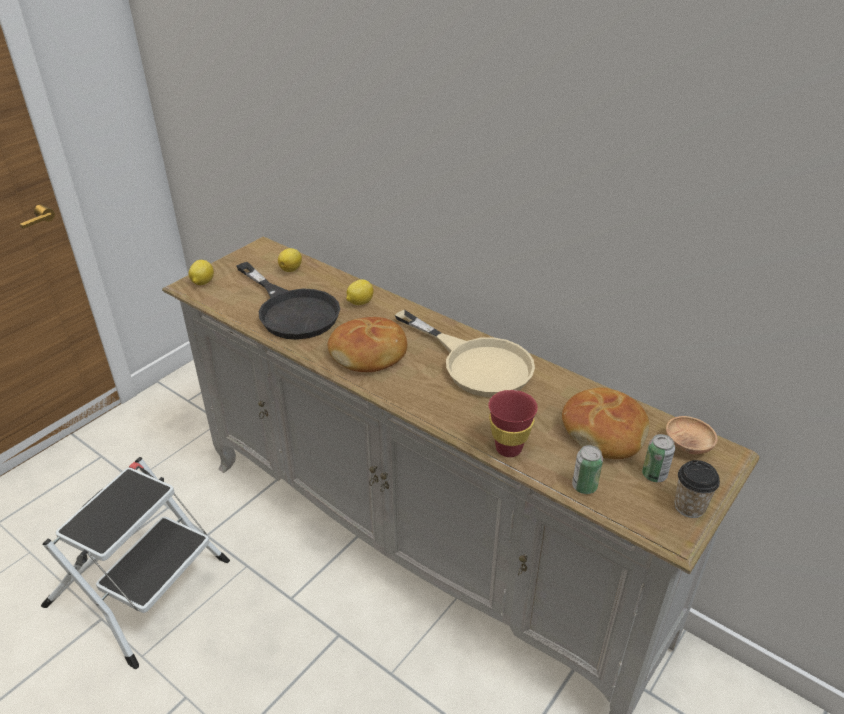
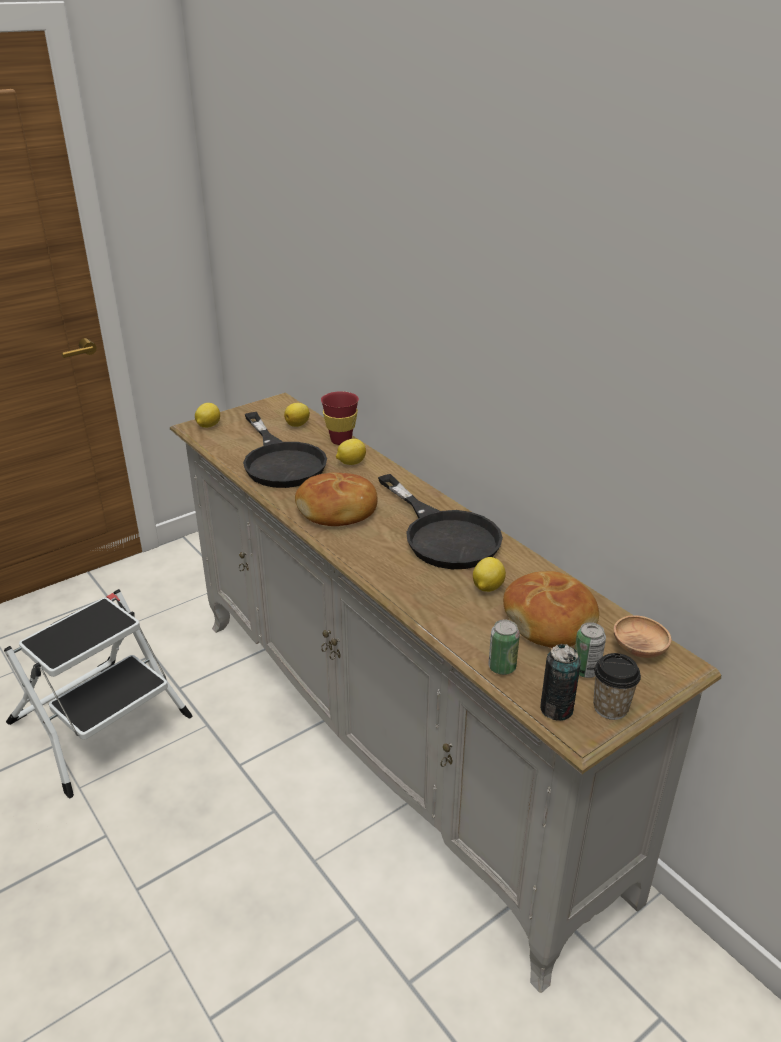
camera: 15 degrees right, 5 degrees down
(476, 363) = (443, 534): beige frying pan -> black frying pan
(508, 448) = (438, 618): red cup -> red cup (341, 440)
(537, 410) = (487, 587): none -> lemon
(647, 518) = (556, 709): none -> can

